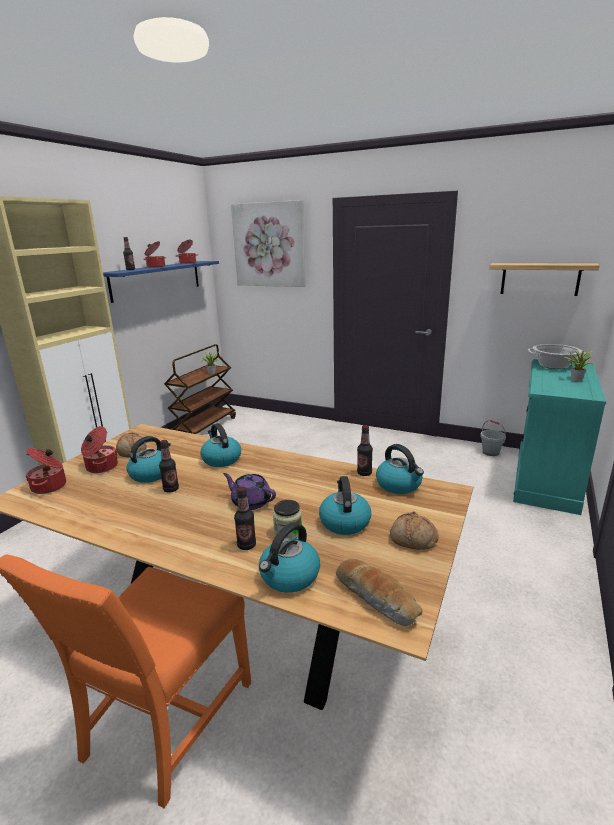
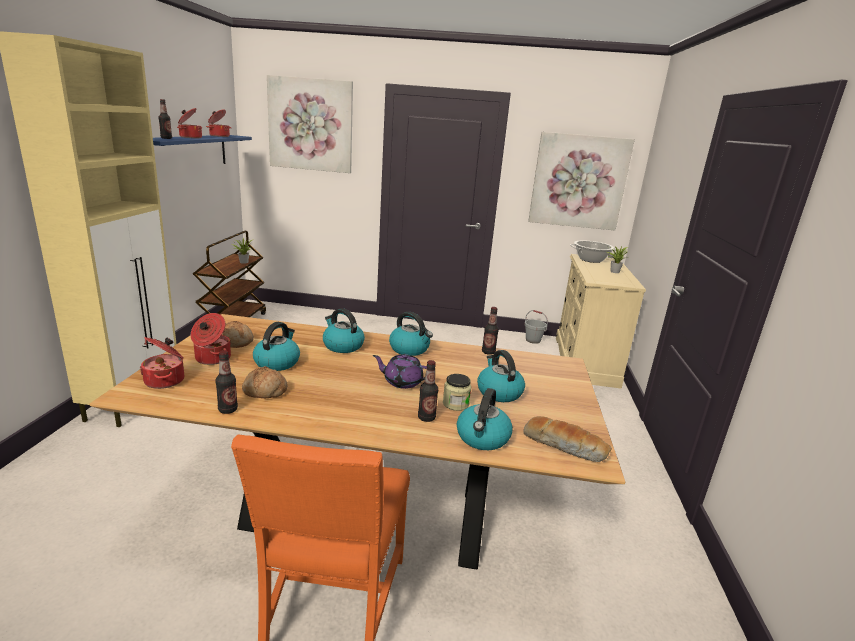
camera: 20 degrees left, 0 degrees up
(171, 489) = (311, 375): bottle -> bottle (228, 410)
(399, 485) = (524, 360): kettle -> kettle (410, 349)
(412, 539) = (562, 401): bread -> bread (264, 391)
(540, 279) = (578, 181): shelf -> picture
(545, 479) = (585, 361): turquoise dresser -> beige dresser

